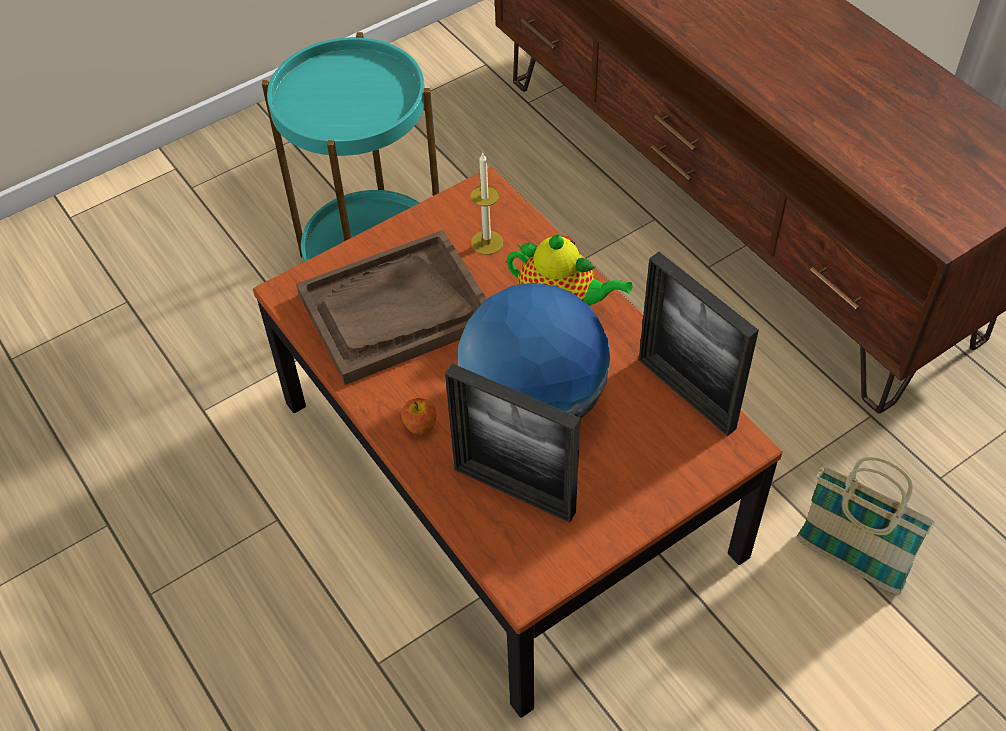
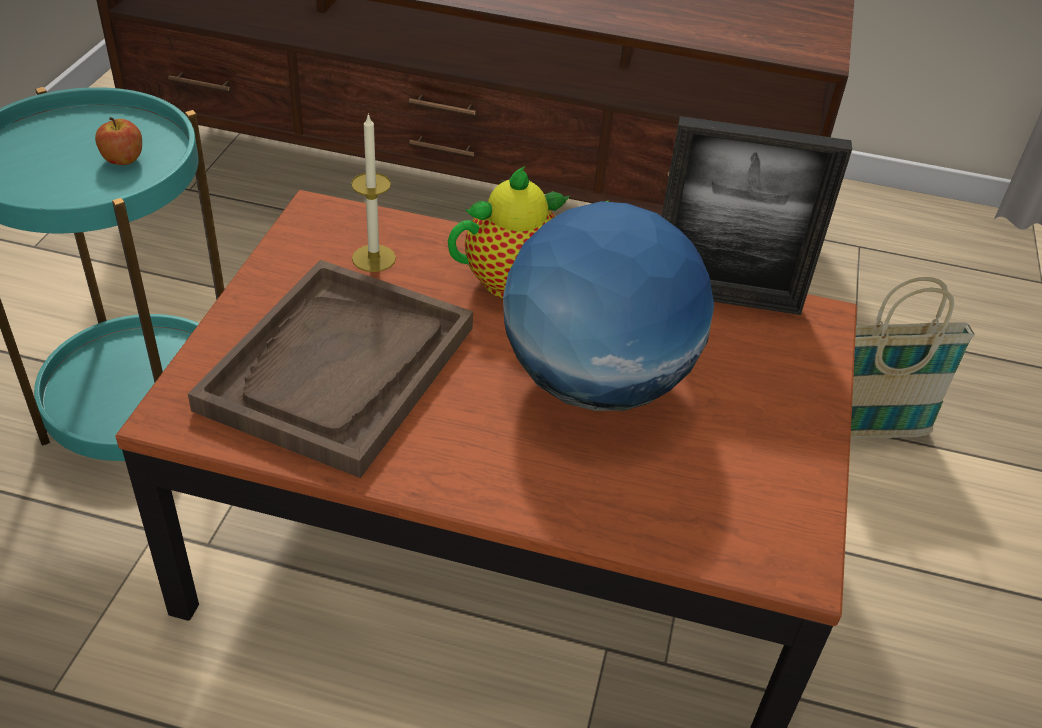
camera: 45 degrees left, 10 degrees down
(420, 425) = (500, 471): apple -> apple (123, 159)
(514, 490) = (675, 477): picture frame -> none

